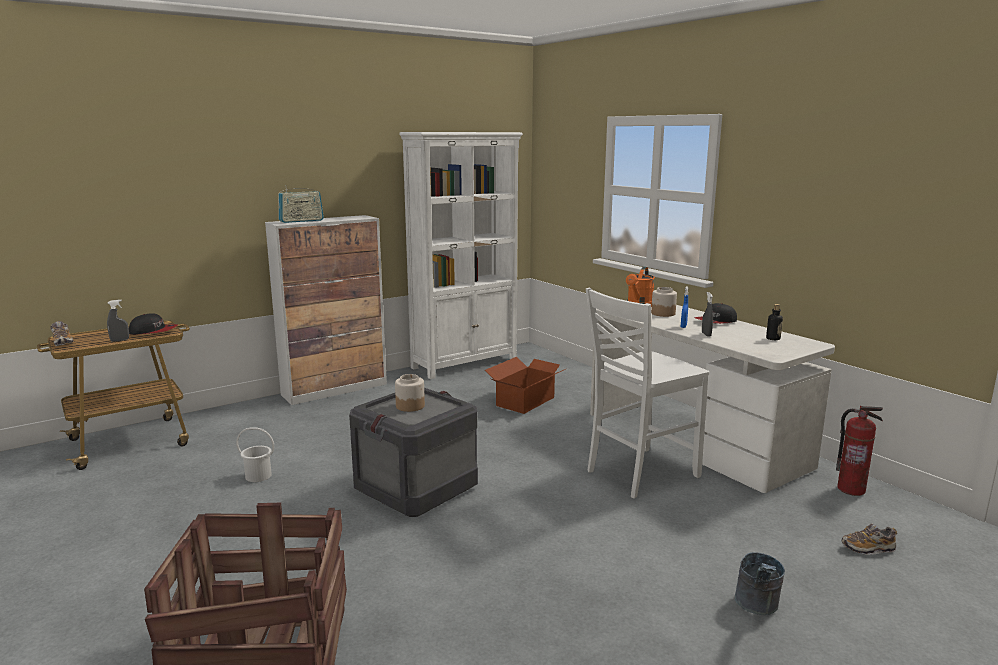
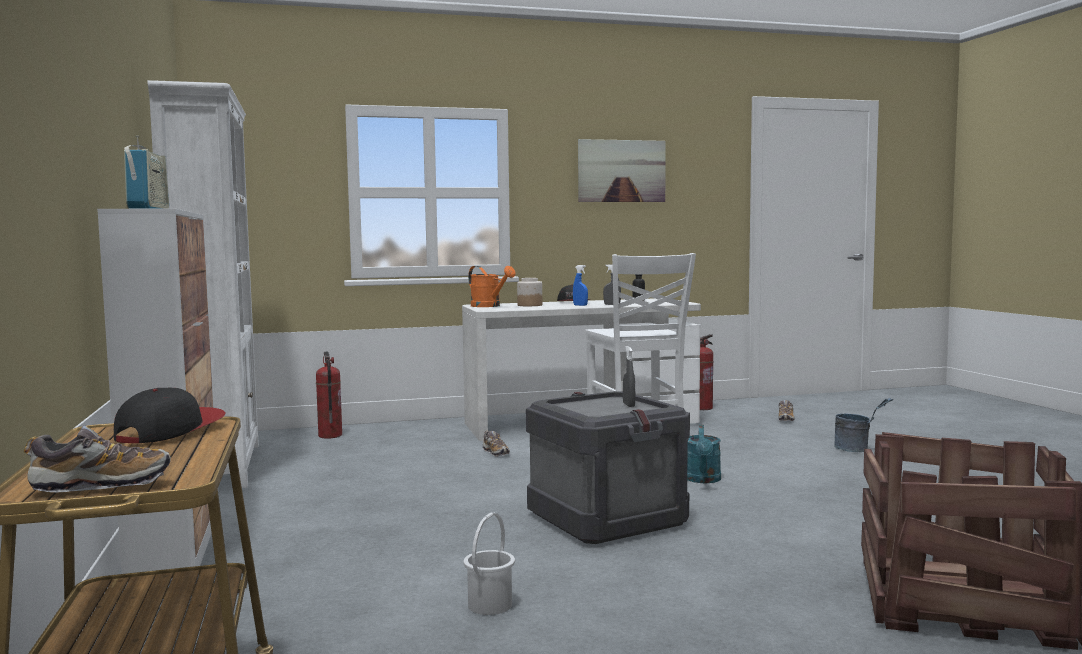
camera: 70 degrees left, 10 degrees down
(120, 340) = (191, 449): grey spray bottle -> grey spray bottle (628, 405)
(410, 406) = (599, 408): jar -> none
(526, 401) = (411, 456): cardboard box -> none
(544, 516) = (703, 480): none -> turquoise watering can
(557, 369) = (329, 435): none -> fire extinguisher
(559, 424) = (496, 453): none -> shoe
(829, 183) = (621, 171): none -> picture

